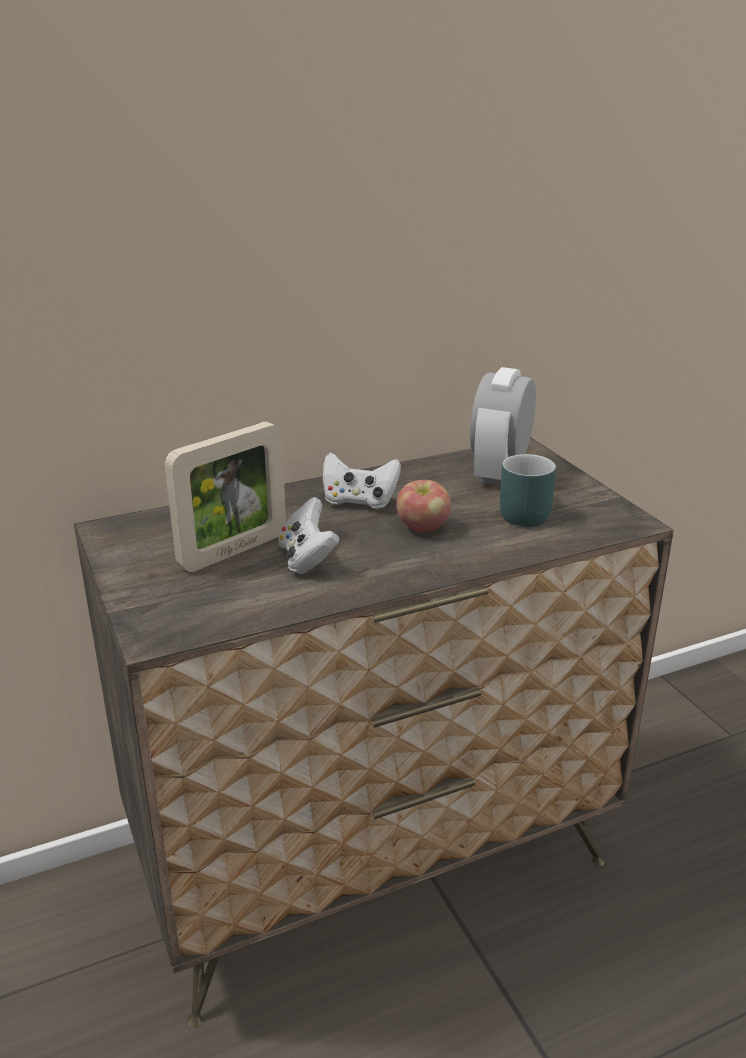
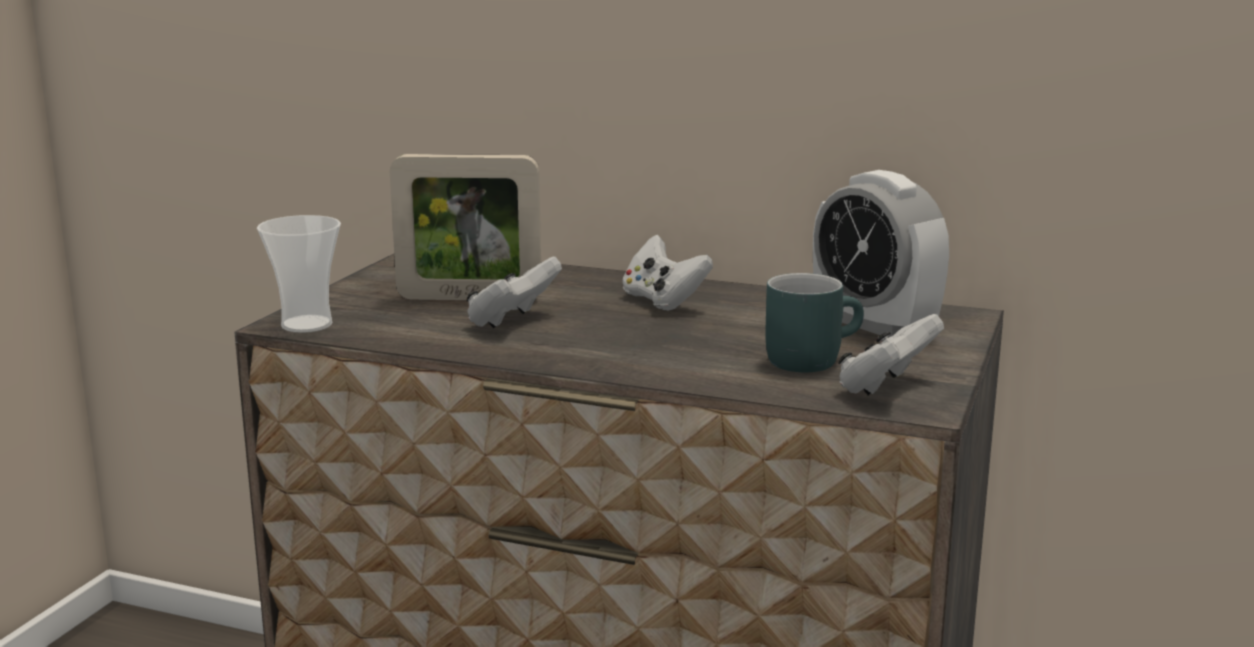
camera: 45 degrees right, 10 degrees down
(172, 630) = (307, 325): none -> cup
(423, 527) = (671, 335): apple -> none
(499, 472) = (874, 324): alarm clock -> alarm clock turned 105 degrees counterclockwise
(593, 516) = (886, 387): none -> white game controller

